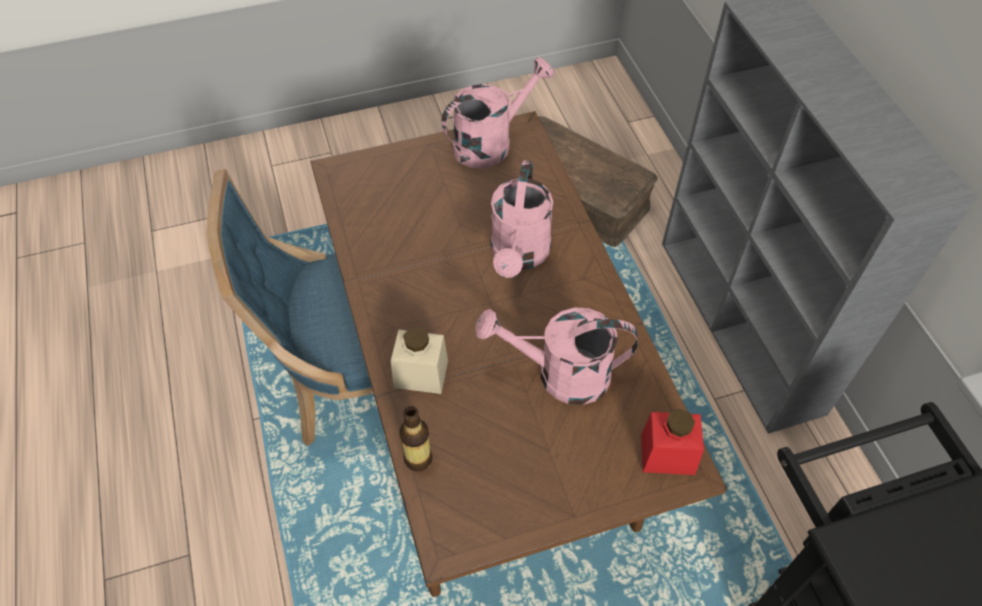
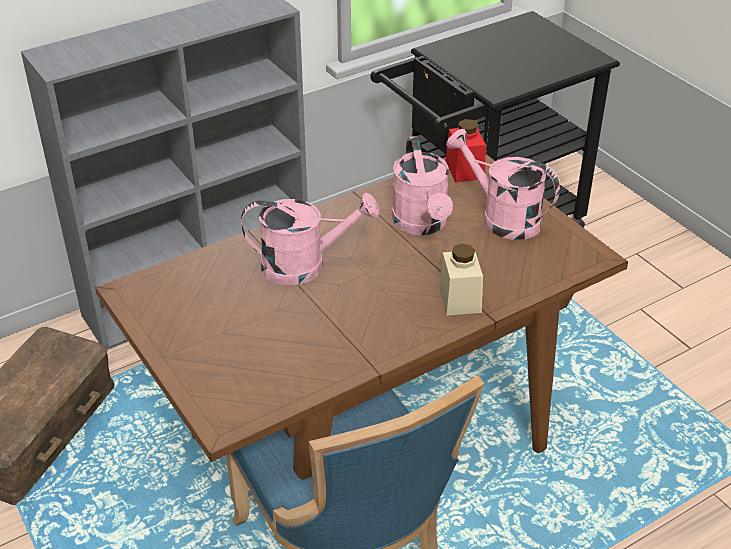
camera: 105 degrees left, 15 degrees down
(418, 459) = (538, 284): bottle -> none
(491, 143) = (153, 309): pink watering can -> pink watering can (501, 217)

